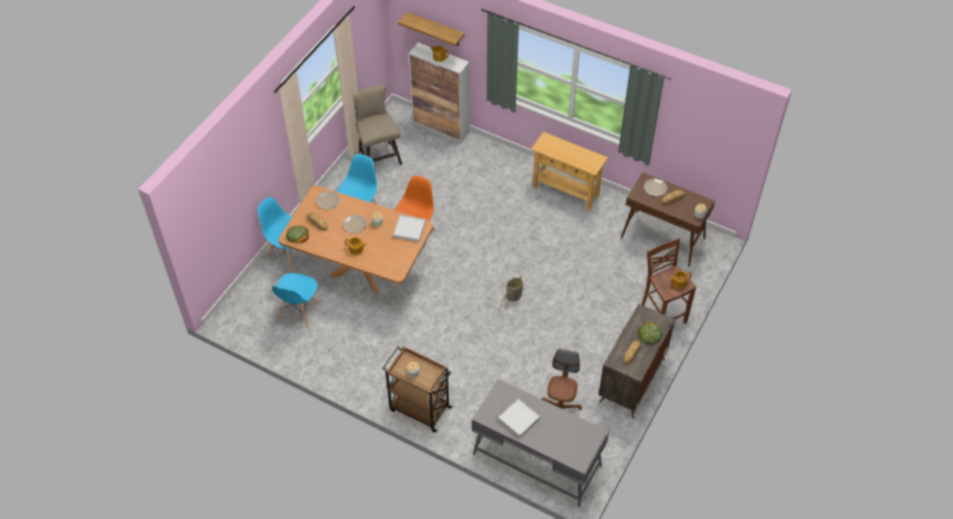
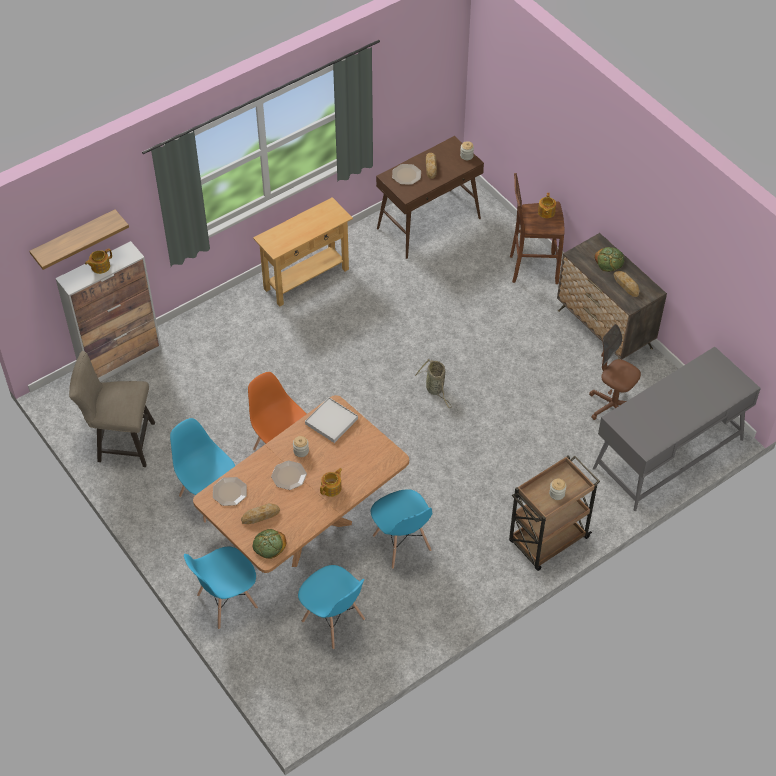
camera: 65 degrees left, 0 degrees up
(375, 326) = (401, 544): none -> blue chair
(519, 418) = (664, 418): white tray -> none

